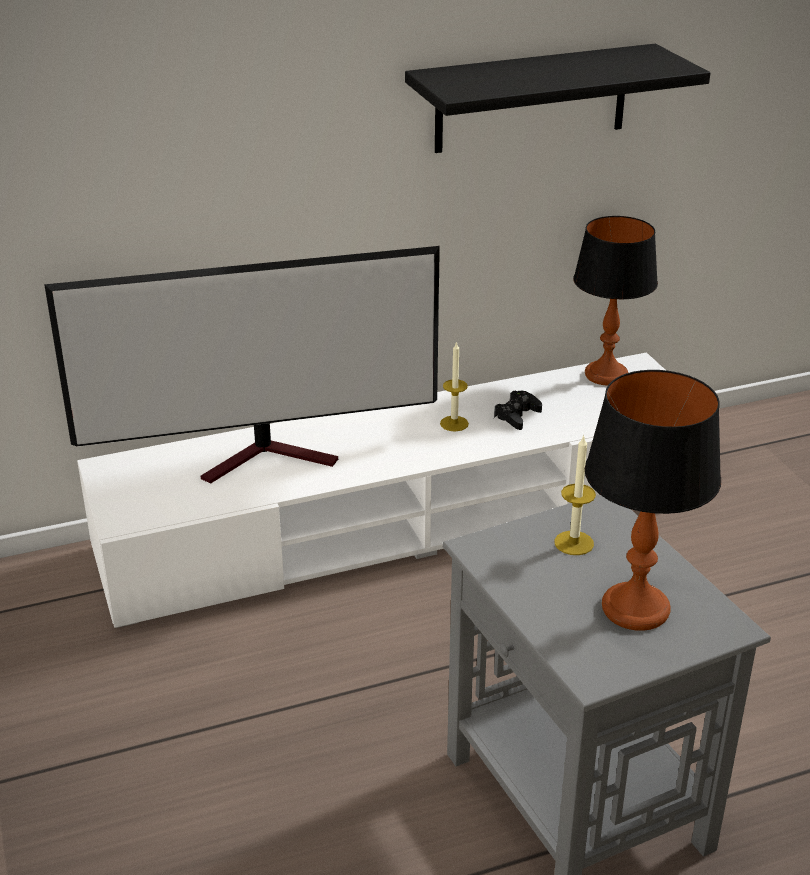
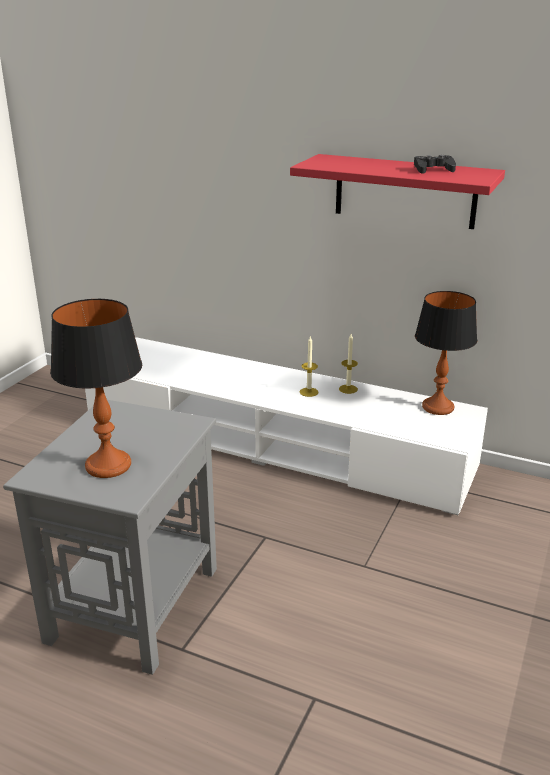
camera: 45 degrees right, 5 degrees down
(271, 457) = (201, 368): television -> none
(517, 415) = (348, 403): black game controller -> black game controller (433, 170)
(531, 98) = (405, 191): black shelf -> red shelf
(574, 543) = (147, 427): candle -> candle (348, 389)

